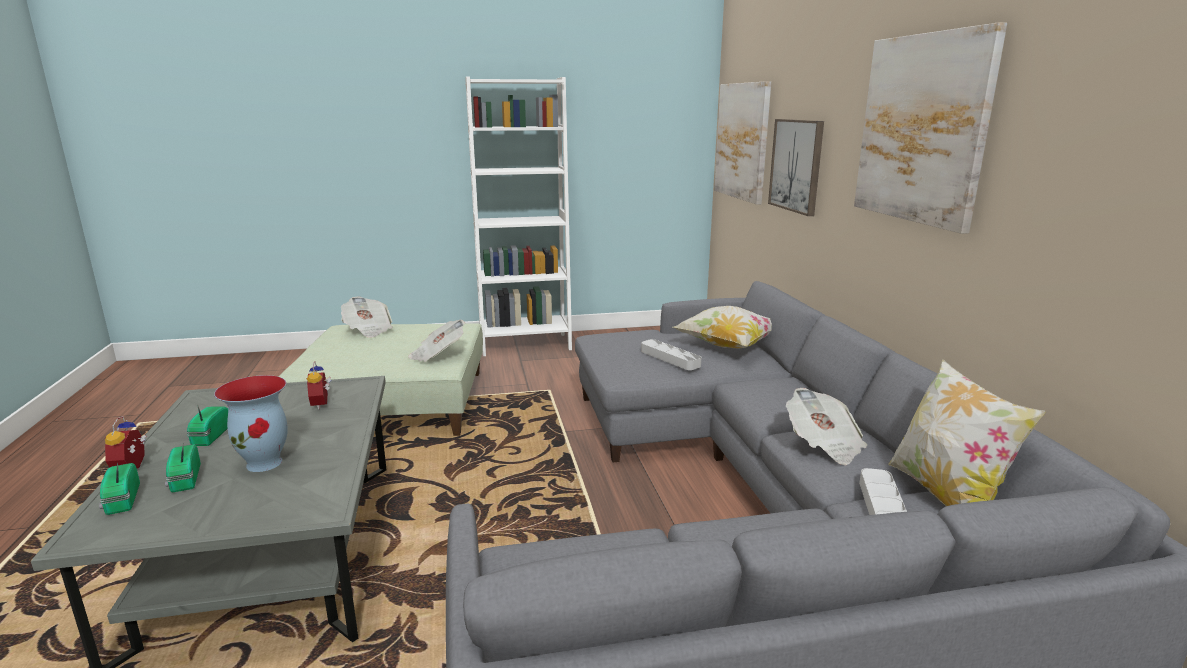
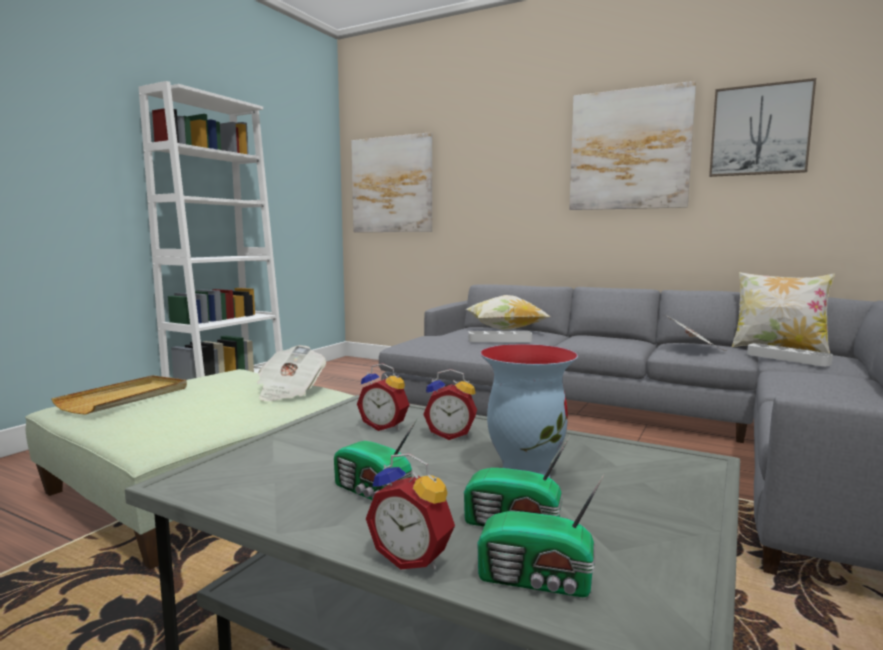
camera: 50 degrees left, 10 degrees down
(322, 425) = (450, 435): none -> alarm clock
(368, 330) = (126, 398): newspaper -> beige tray
(796, 165) = (481, 193): picture -> picture (760, 130)

